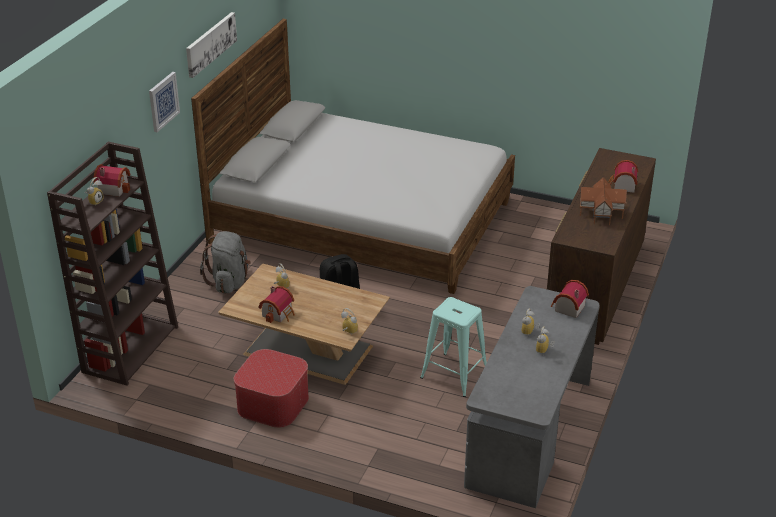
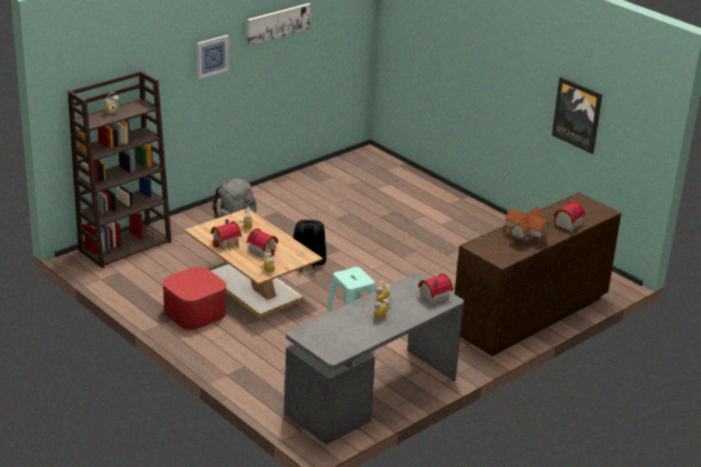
camera: 25 degrees right, 5 degrees down
(113, 188) = (132, 107): toy house -> toy house (263, 250)
(363, 220) = (381, 211): bed -> none
(565, 67) = (577, 114): none -> picture

